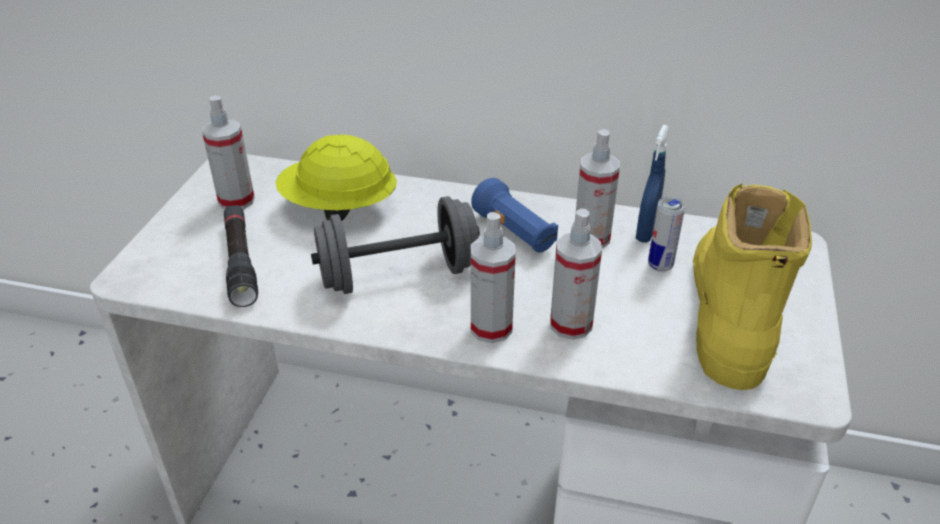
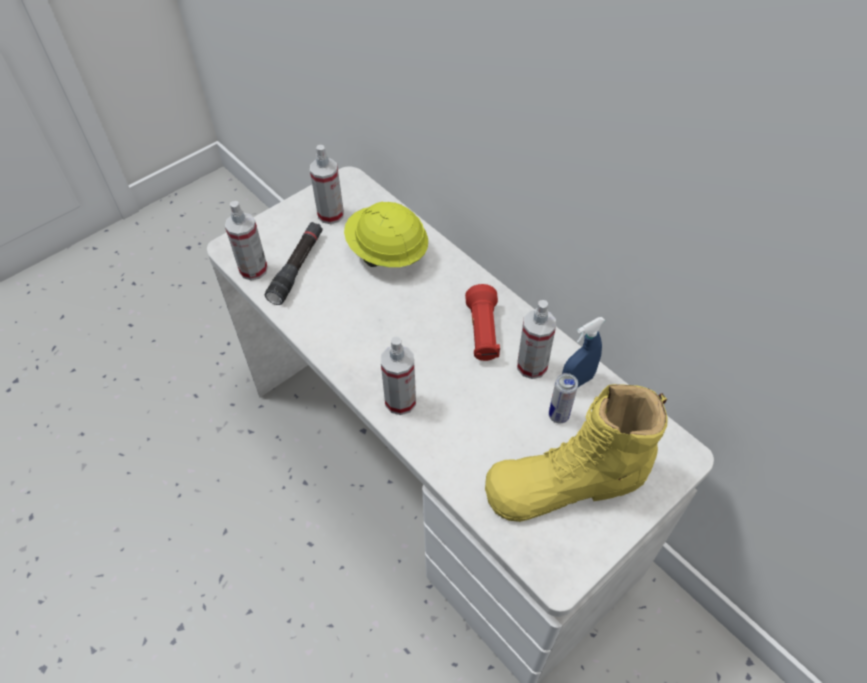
camera: 35 degrees right, 15 degrees up
(398, 275) = (379, 328): grey dumbbell -> none
(514, 233) = (482, 333): blue flashlight -> red flashlight
(571, 324) = (452, 427): spray bottle -> spray bottle (253, 269)
(729, 314) = (567, 483): yellow boot -> yellow boot turned 150 degrees counterclockwise

